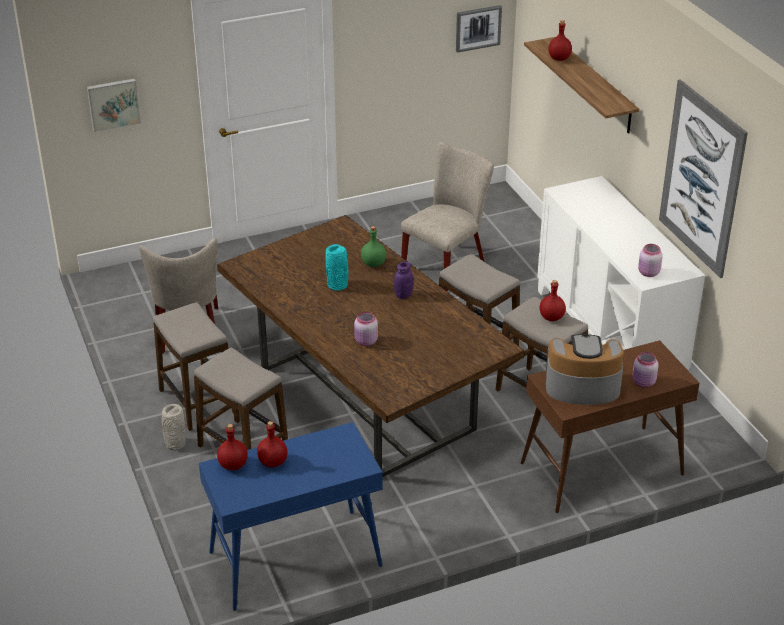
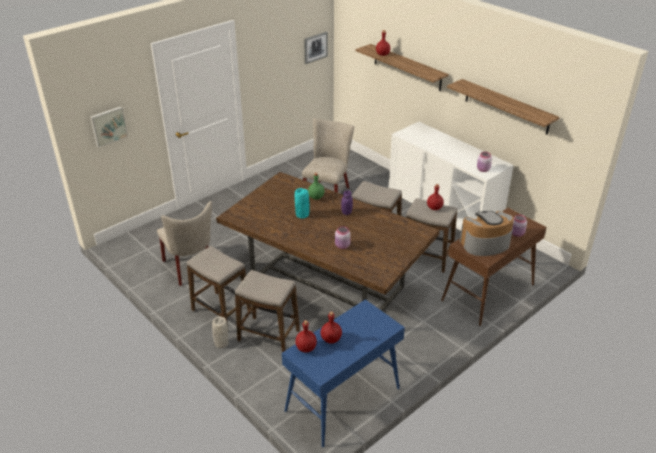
camera: 20 degrees left, 0 degrees up
(701, 178) = (506, 107): picture -> shelf

